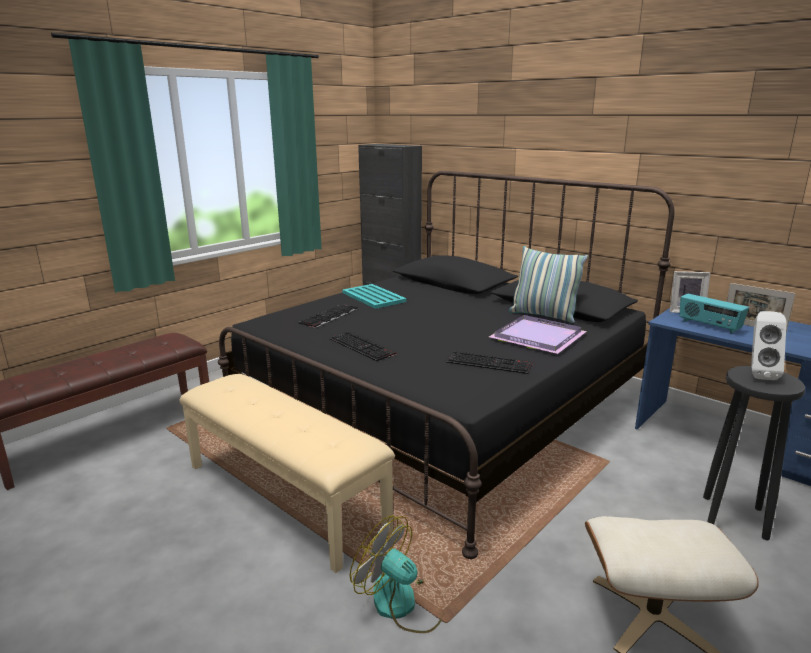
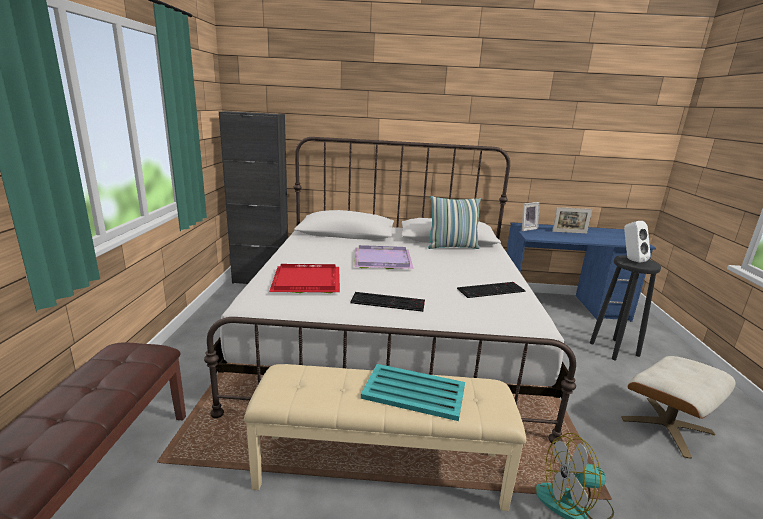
camera: 40 degrees left, 0 degrees up
(329, 316) = (308, 281): keyboard -> red tray
(373, 297) = (310, 256): turquoise tray -> turquoise tray (413, 391)
(442, 406) = (389, 337): black bed -> white bed
(539, 337) = (480, 263): purple tray -> purple tray (383, 259)
(709, 326) = (554, 236): radio -> none

